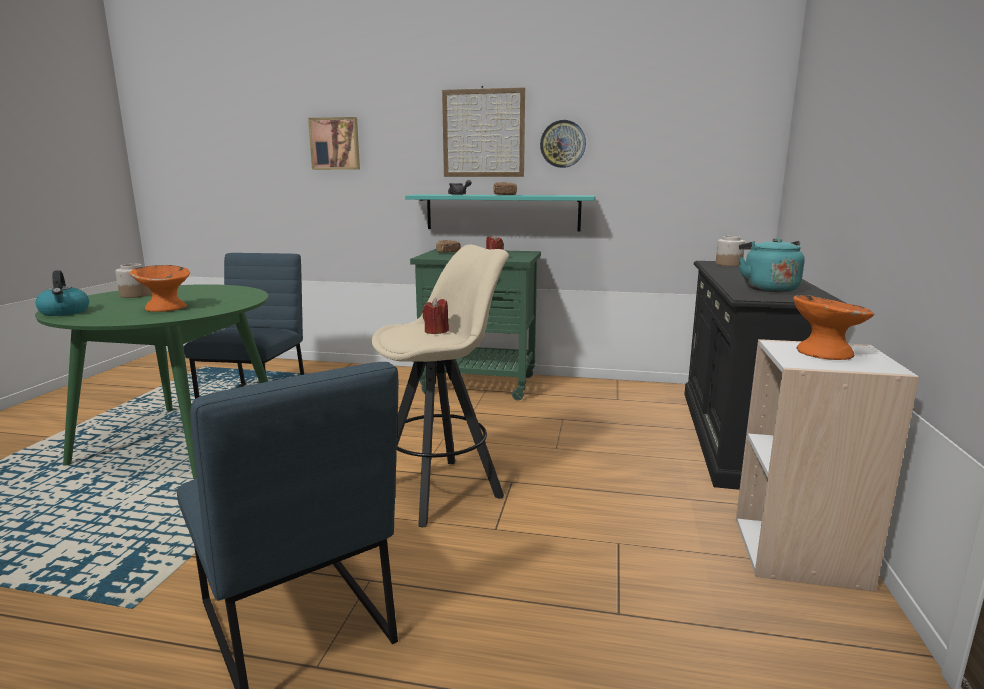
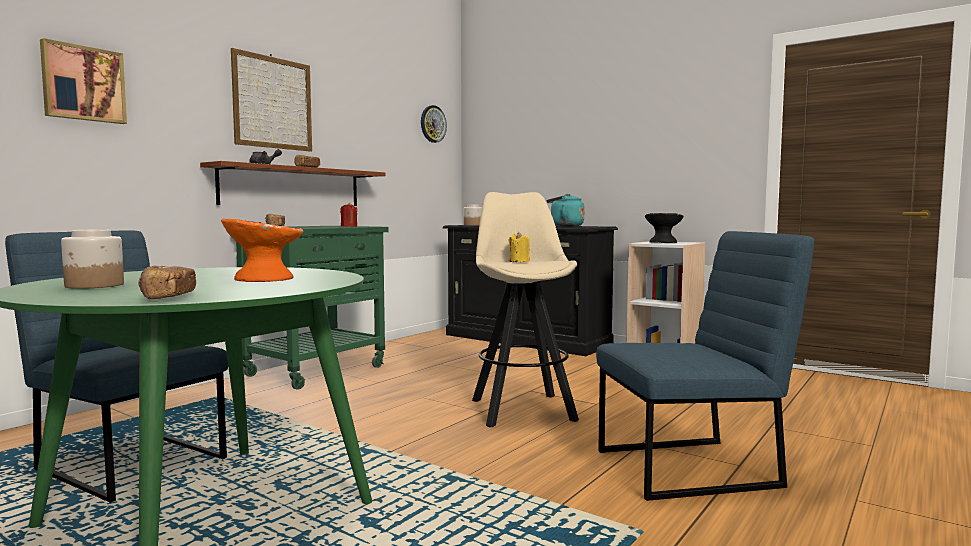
camera: 65 degrees left, 10 degrees down
(65, 312) = (167, 297): kettle -> bread
(436, 331) = (519, 261): red candle -> yellow candle
(502, 212) = (293, 187): turquoise shelf -> brown shelf
(563, 144) = (339, 124): wall clock -> wall clock (432, 124)
(824, 353) = (663, 242): orange bowl -> black bowl

